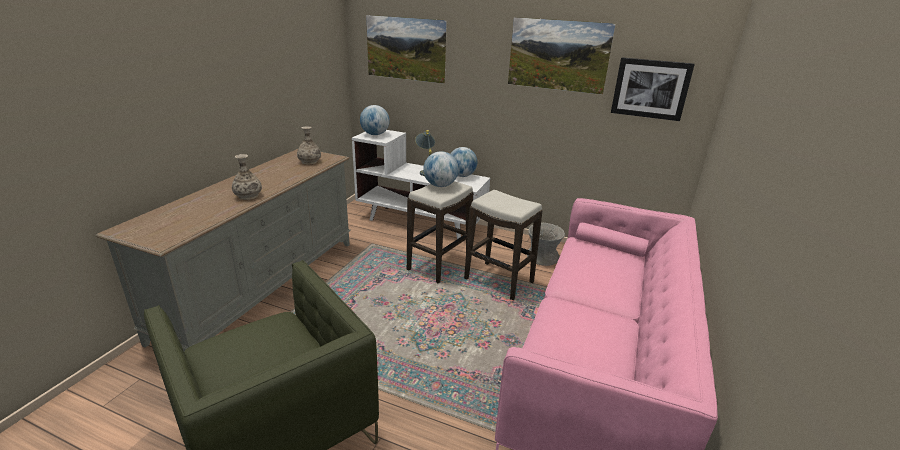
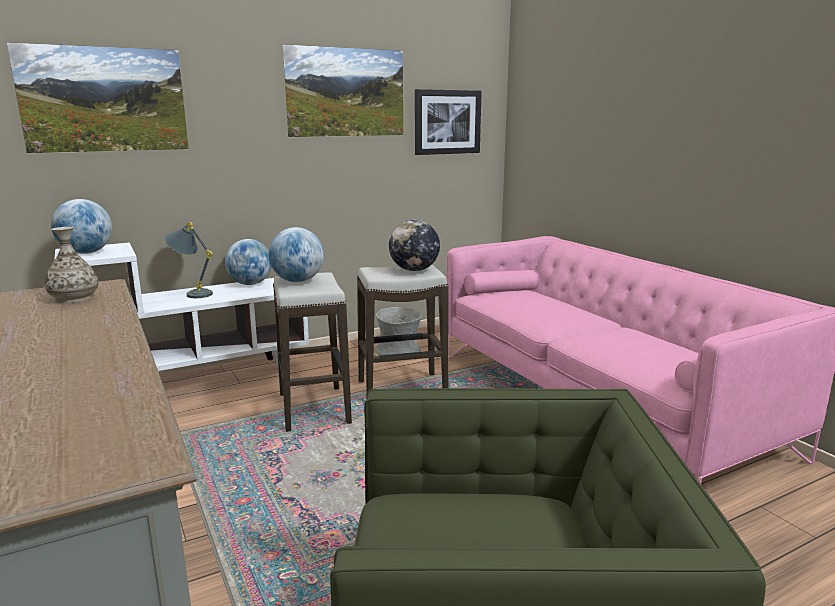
camera: 50 degrees left, 10 degrees down
(248, 196) = (102, 357): vase -> none
(514, 204) = (414, 270): none -> globe

